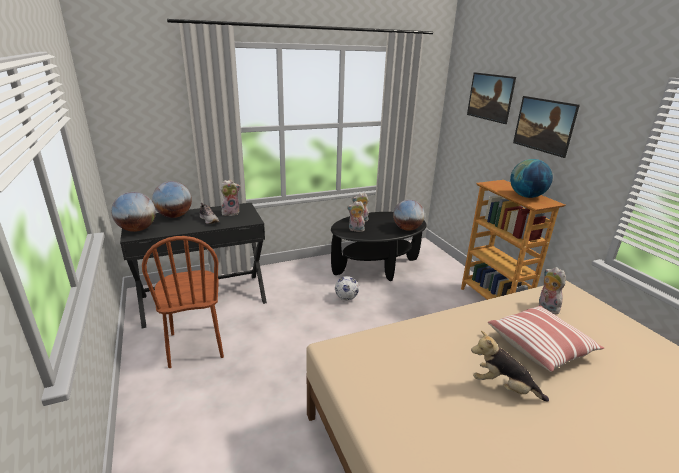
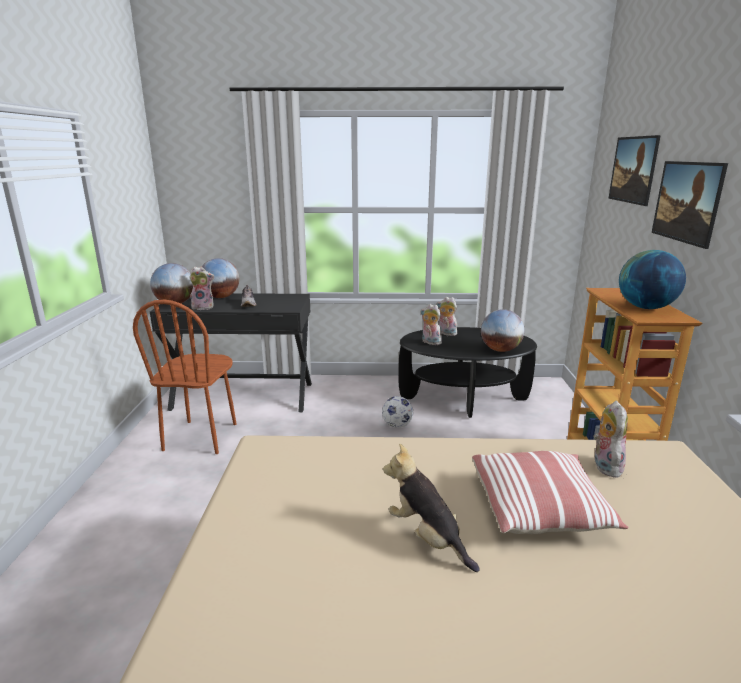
camera: 25 degrees right, 5 degrees down
(231, 213) = (277, 300): plush toy -> plush toy (203, 307)

